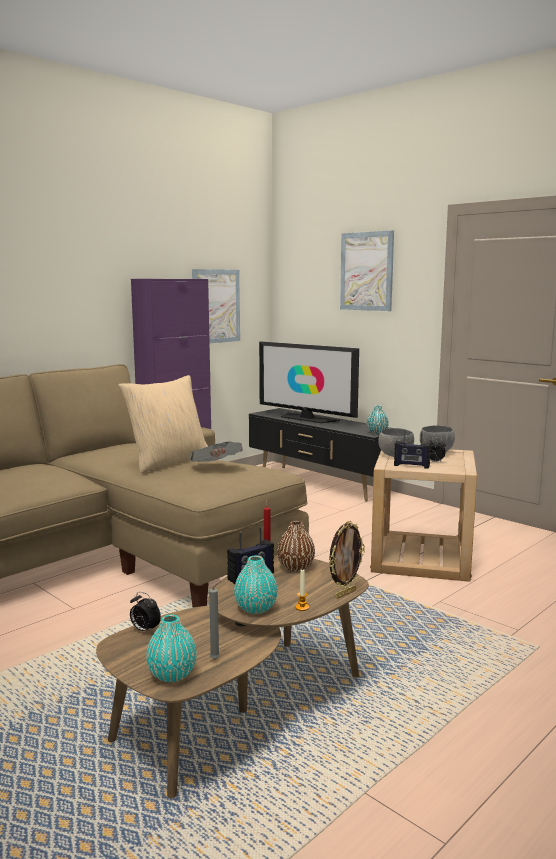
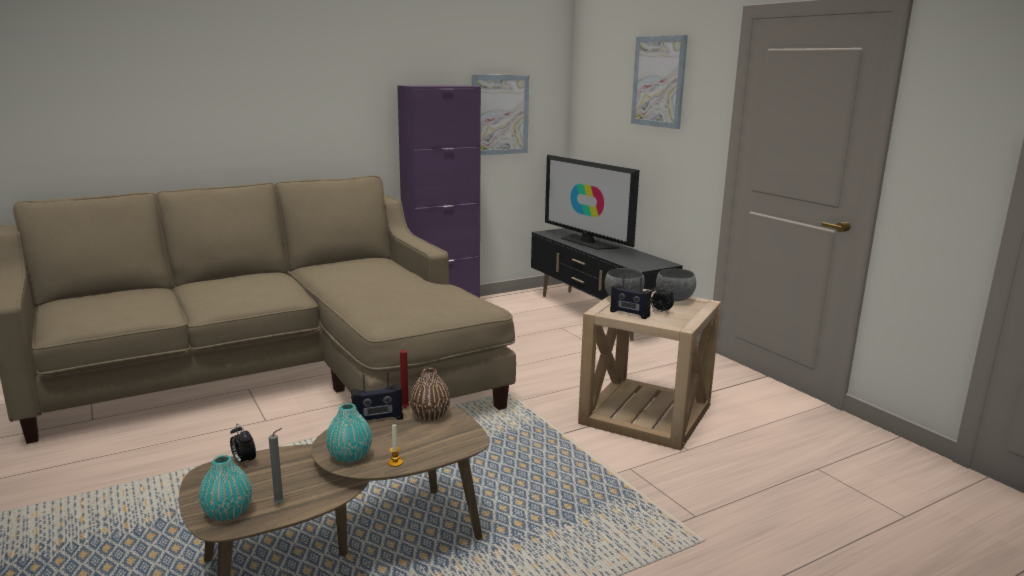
camera: 15 degrees right, 5 degrees up
(168, 462) = (385, 283): beige pillow -> none
(216, 467) = (423, 295): newspaper -> none
(345, 594) = (451, 454): picture frame -> none
(377, 432) = (648, 266): turquoise vase -> none

